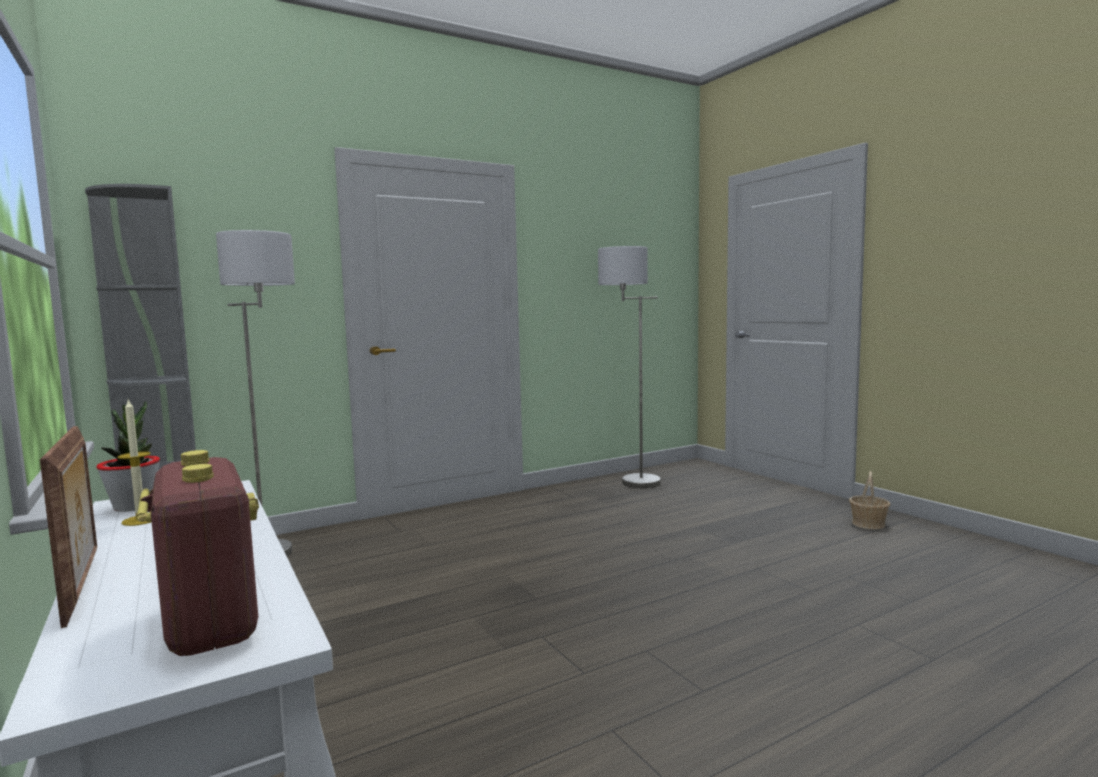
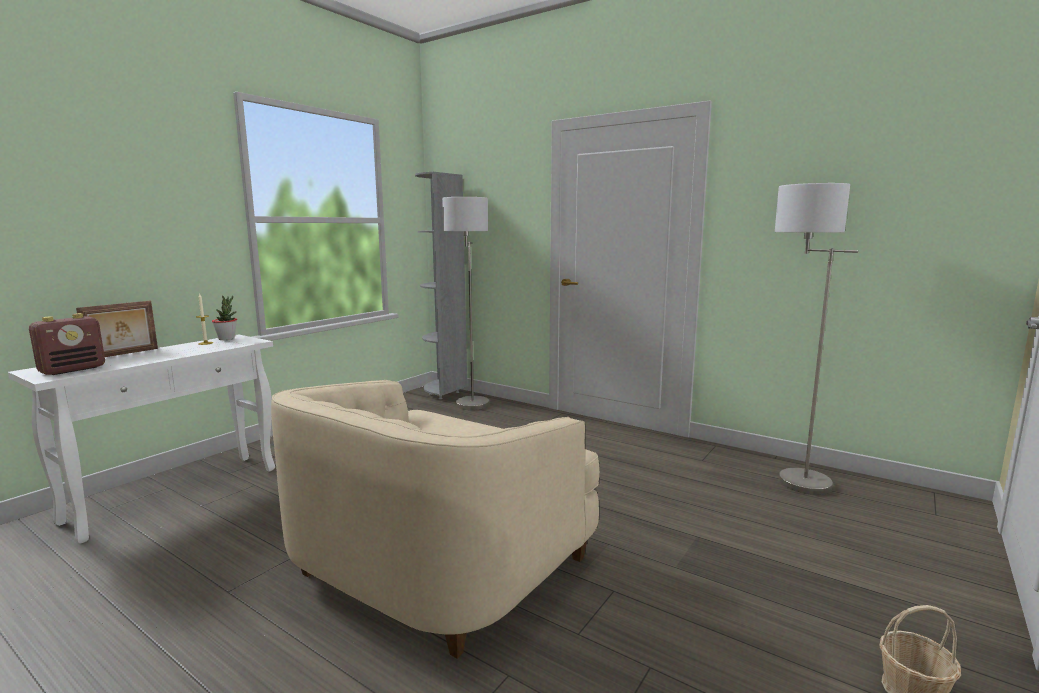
camera: 65 degrees right, 5 degrees up
(682, 632) = (437, 564): none -> beige armchair

